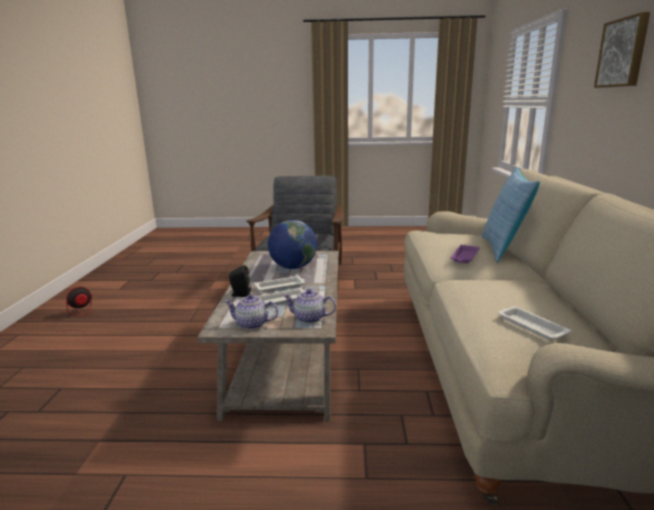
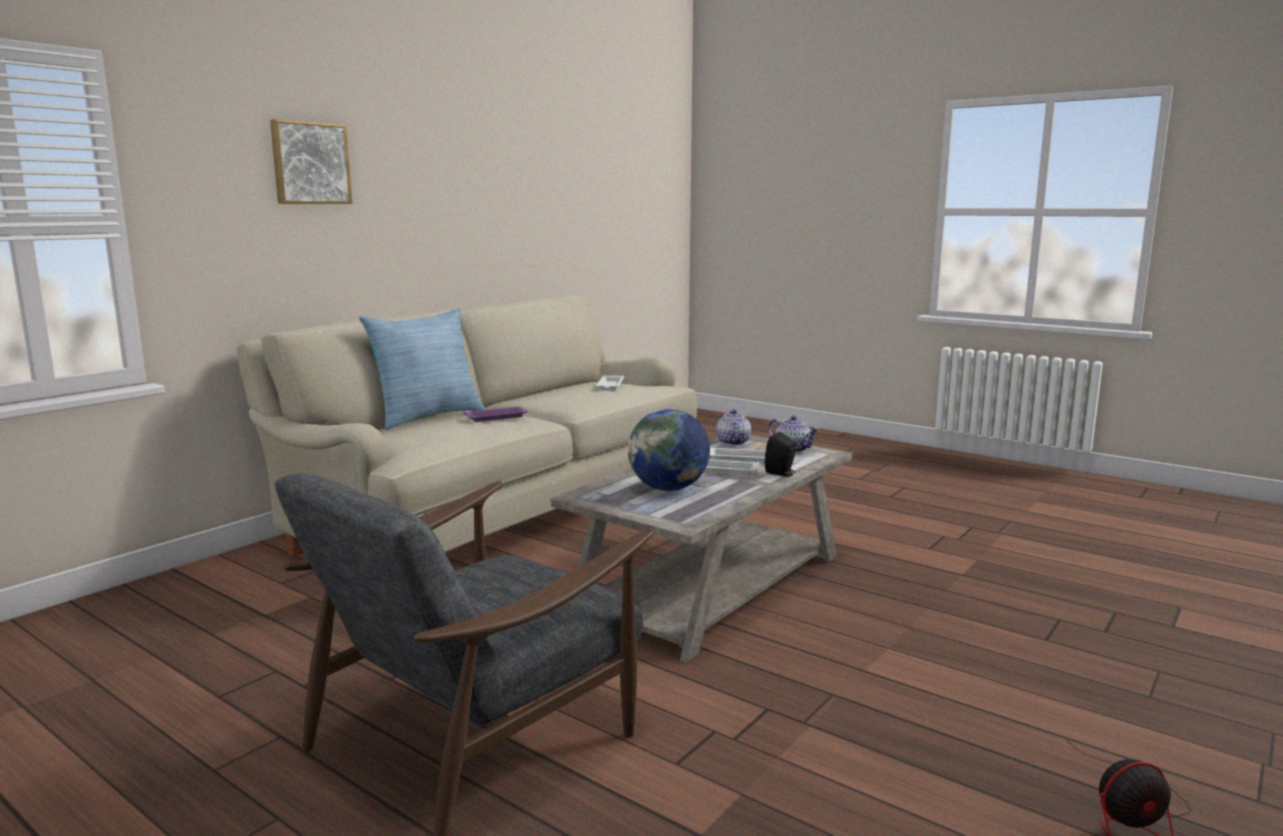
camera: 145 degrees left, 5 degrees down
(310, 318) = (732, 442): teapot -> teapot turned 135 degrees counterclockwise

